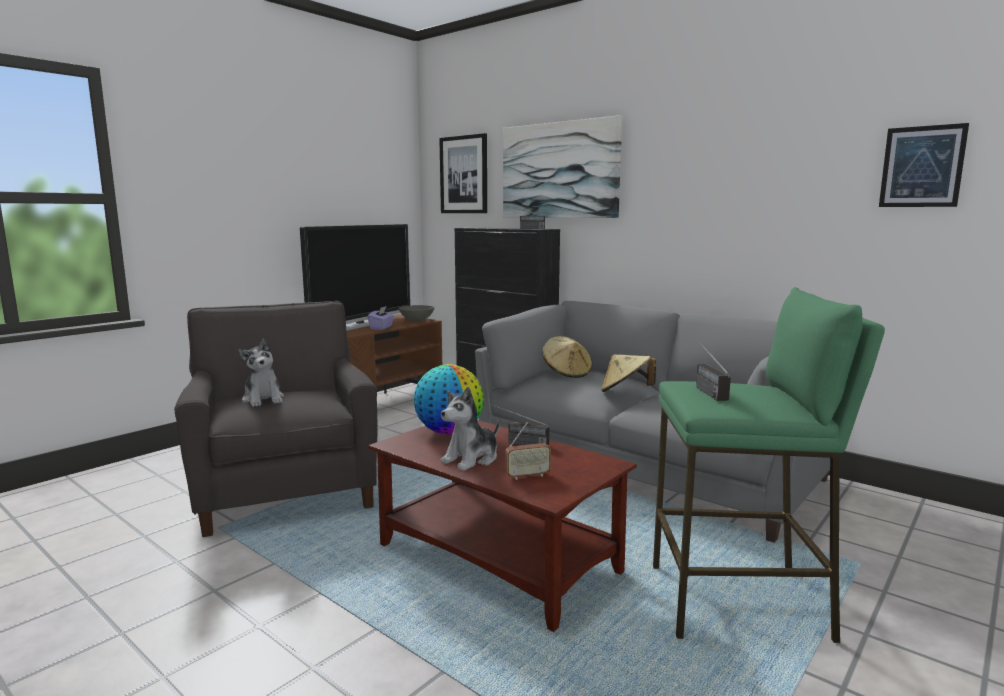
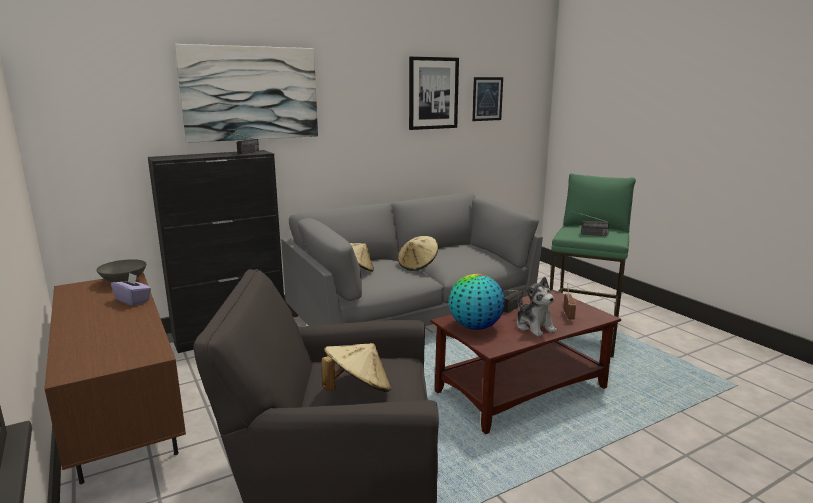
camera: 70 degrees left, 5 degrees up
(263, 399) = (357, 390): plush toy -> beige hat
(360, 325) = (89, 309): television -> none
(464, 175) = (108, 94): picture -> picture (433, 93)

